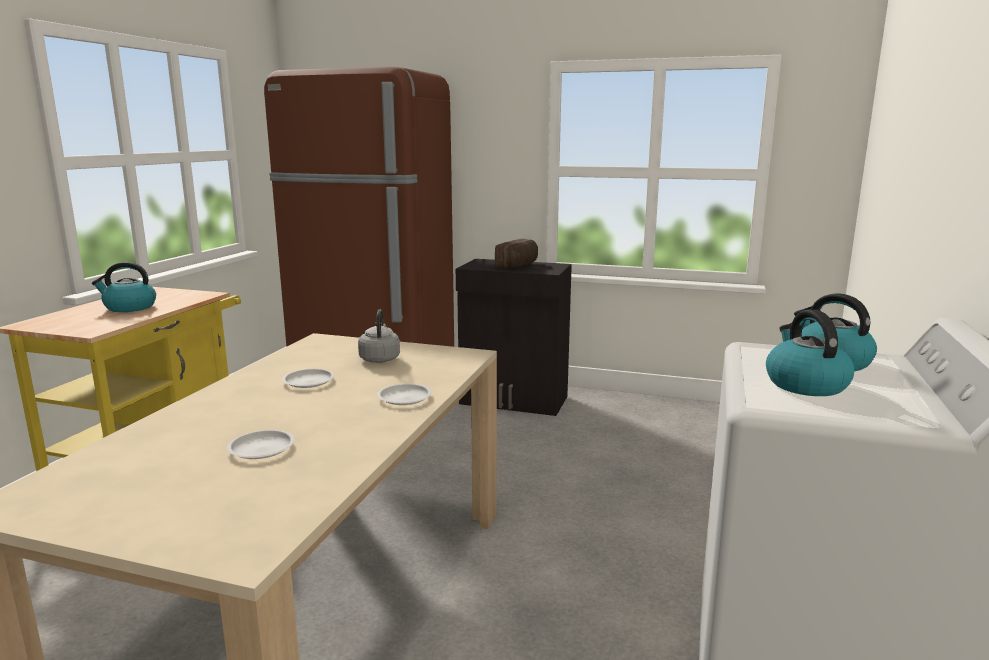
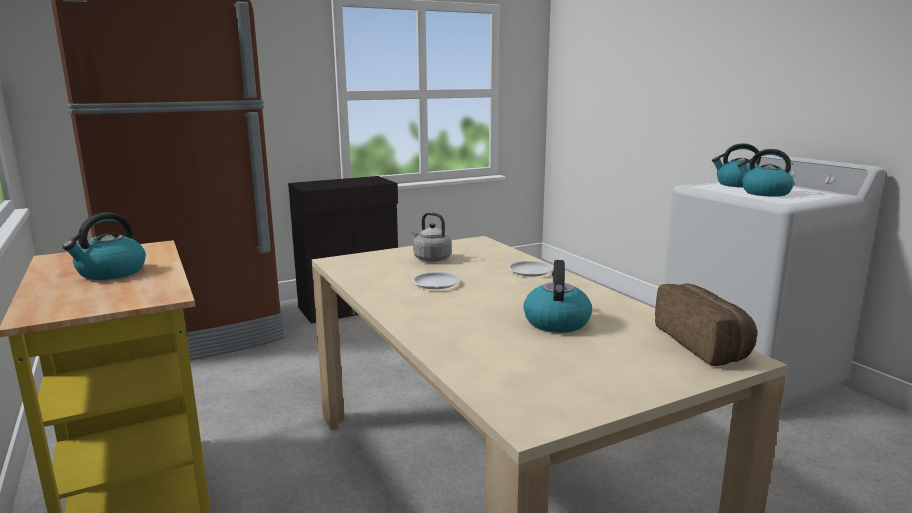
camera: 45 degrees left, 0 degrees up
(261, 449) = (556, 322): white plate -> kettle
(519, 266) = (346, 182): bread -> bread (704, 344)

